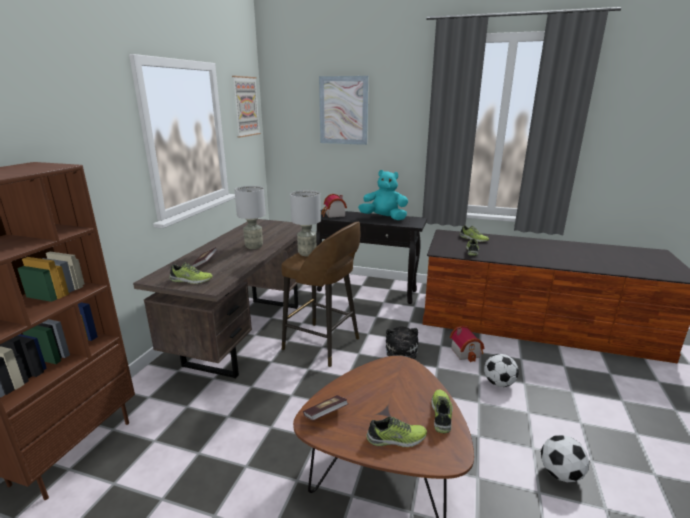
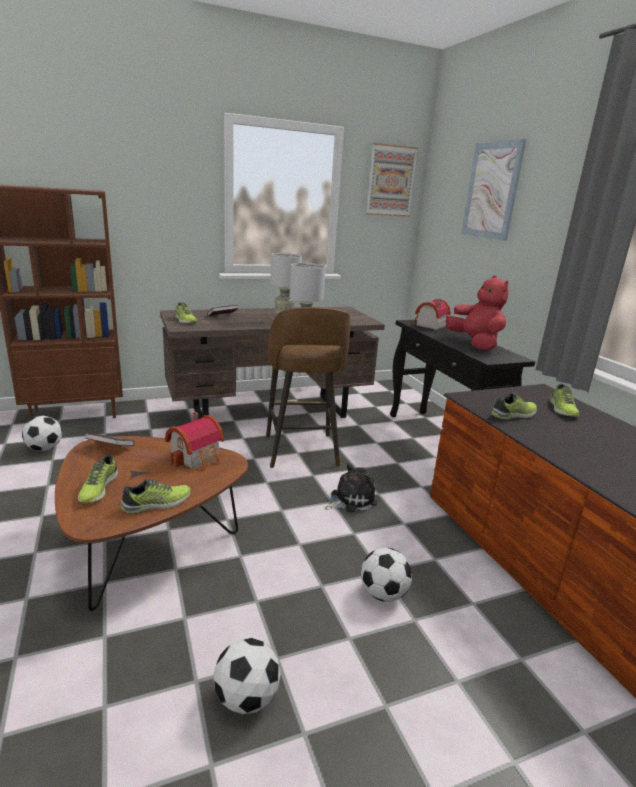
camera: 50 degrees right, 0 degrees up
(126, 500) = (44, 448): none -> football
(384, 218) = (475, 344): turquoise plush toy -> red plush toy
(396, 439) = (98, 488): shoe -> shoe turned 45 degrees clockwise
(466, 352) = (418, 547): toy house -> toy house (198, 457)

